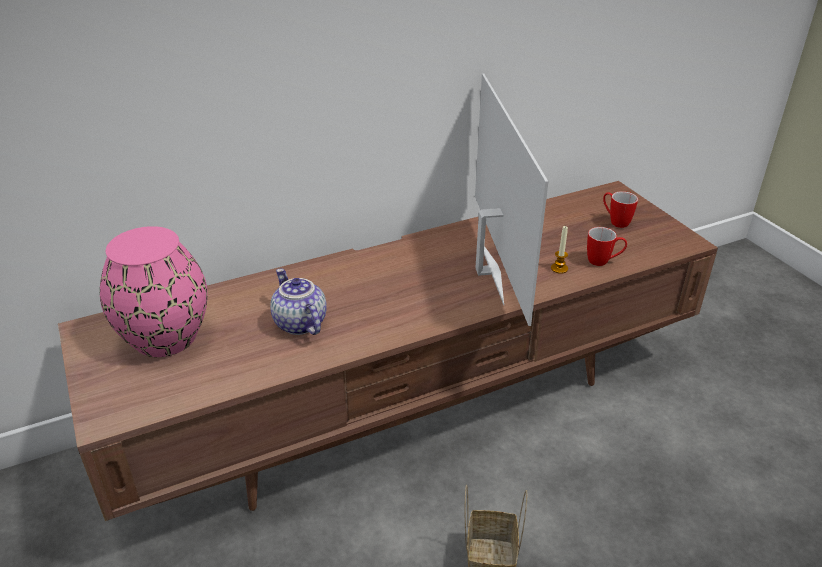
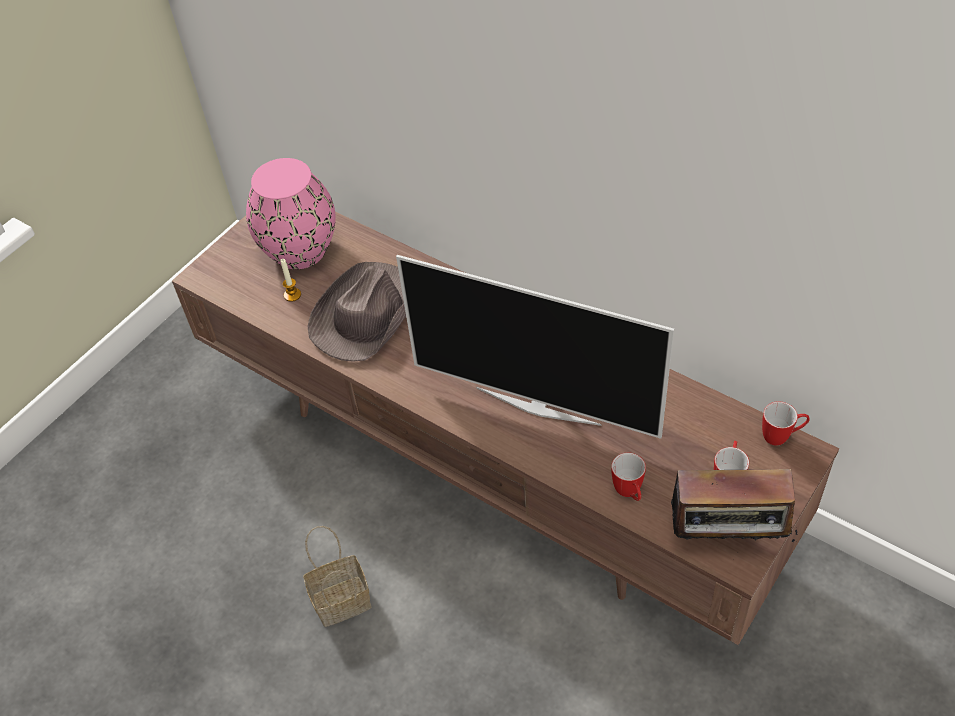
camera: 65 degrees right, 15 degrees up
(298, 323) = (367, 315): teapot -> brown hat
(488, 271) = (538, 404): television -> television turned 60 degrees clockwise
(559, 268) = (586, 460): candle -> candle (292, 295)
(595, 193) = (781, 436): none -> mug
(665, 239) = (727, 537): none -> radio

